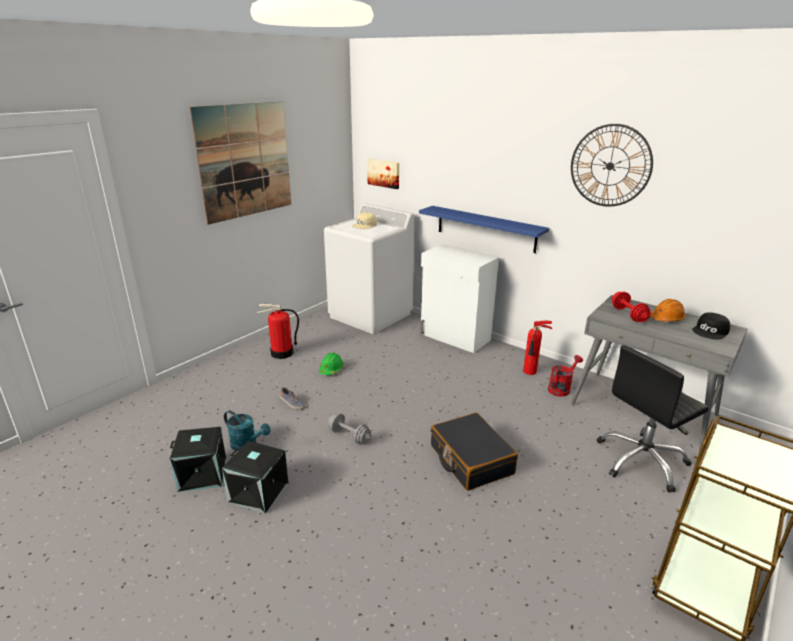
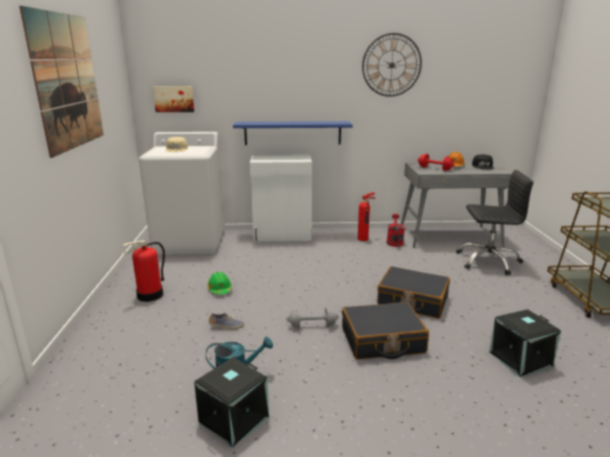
camera: 40 degrees left, 5 degrees down
(257, 493) = (308, 402): black storage box -> black storage box (520, 360)
(382, 480) = (382, 341): none -> black suitcase
(641, 461) = (488, 261): black office chair -> black office chair turned 105 degrees counterclockwise

